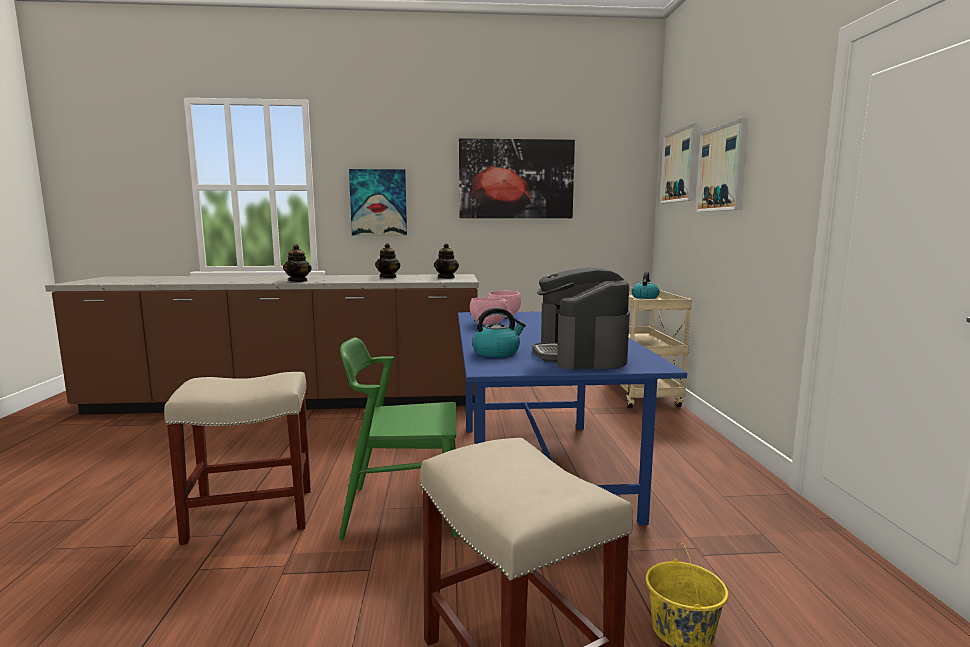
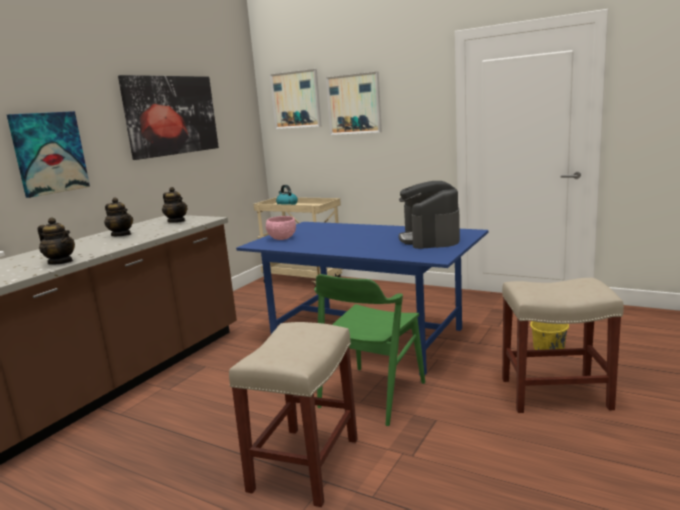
camera: 55 degrees left, 5 degrees up
(489, 324) = (305, 245): pink bowl -> none
(497, 352) = (397, 252): kettle -> none
(580, 355) = (430, 239): coffee machine -> coffee machine turned 60 degrees clockwise

